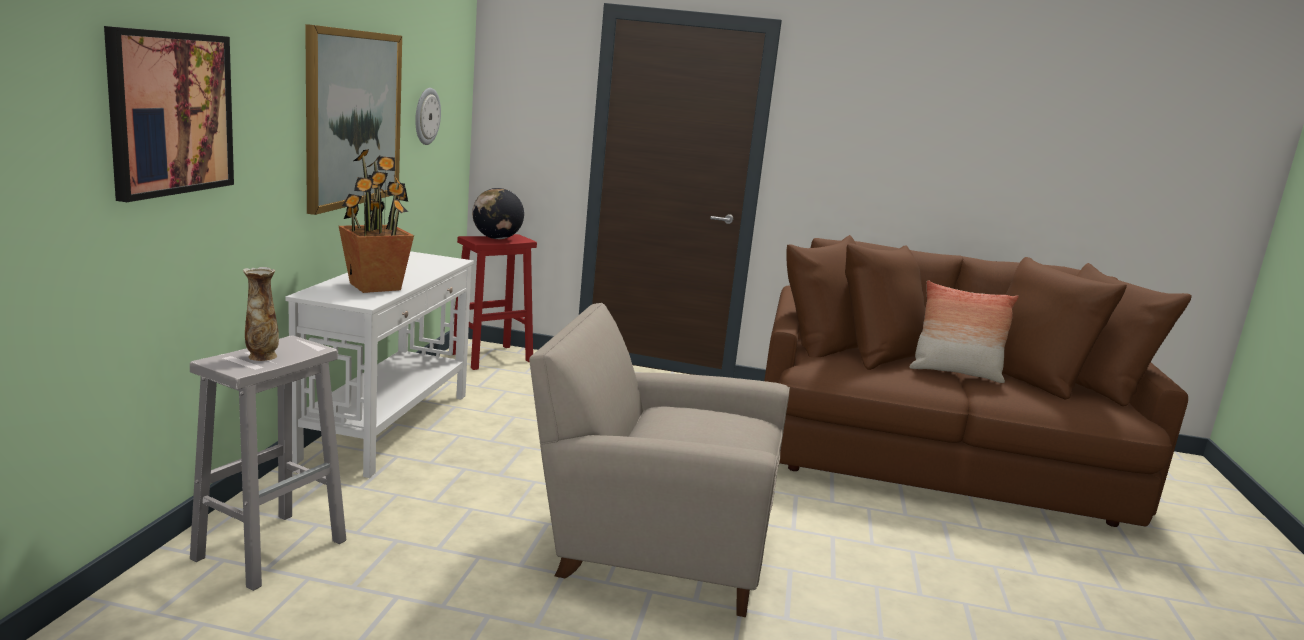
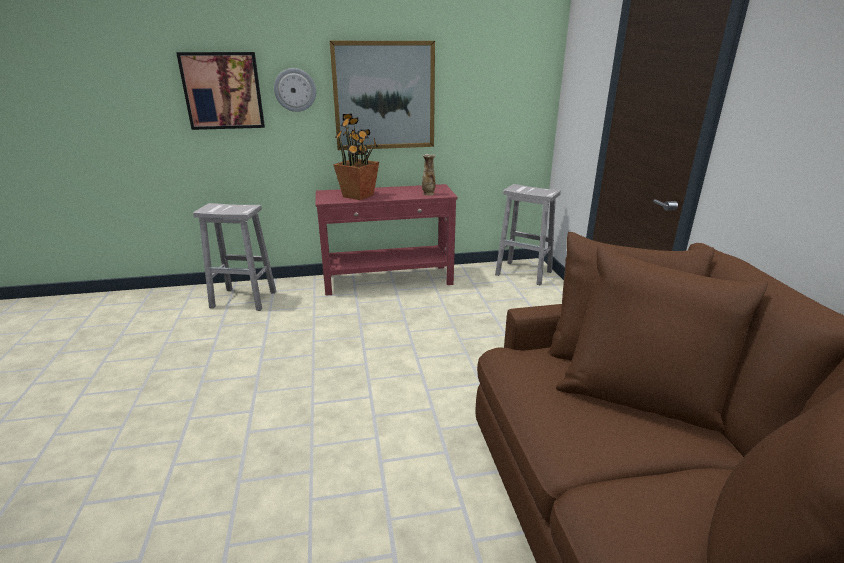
camera: 70 degrees right, 10 degrees up
(262, 356) = (225, 208): vase -> vase (428, 193)
(389, 425) = (388, 280): white console table -> red console table
(426, 116) = (480, 96): wall clock -> wall clock (295, 90)
(492, 357) = (524, 273): red stool -> white stool
(496, 238) = (532, 189): globe -> none
(653, 545) = (310, 398): beige armchair -> none
(955, 373) = (651, 461): pillow -> none

